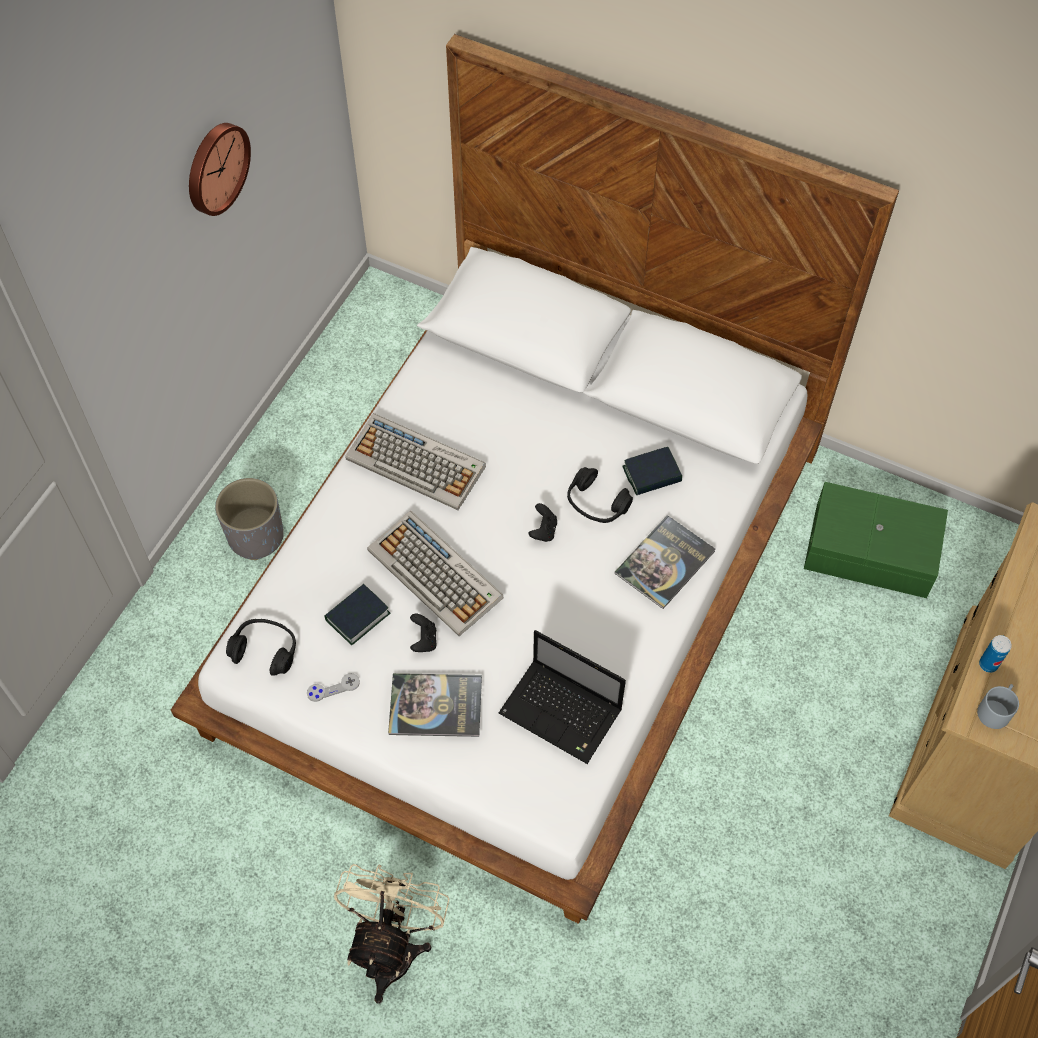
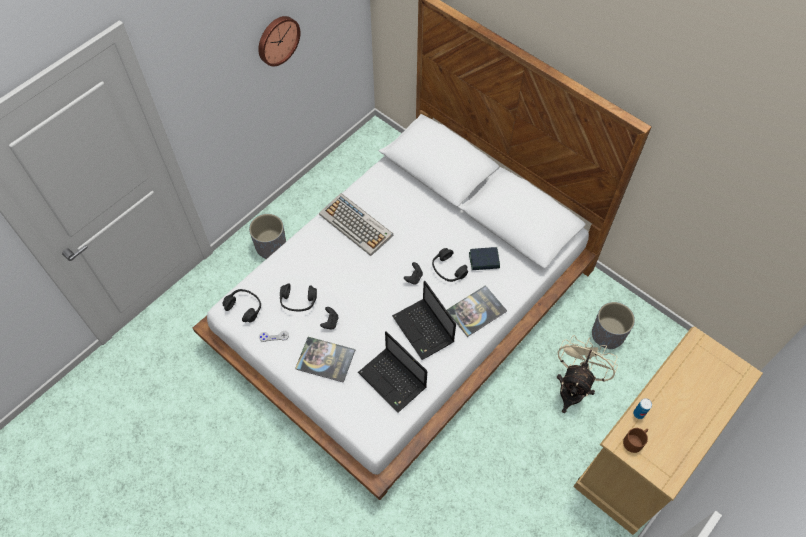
camera: 15 degrees right, 0 degrees up
(357, 617) = (298, 301): book -> black headphones
(393, 945) = (276, 485): beige fan -> beige fan (574, 387)
(436, 574) = (348, 288): keyboard -> none
(588, 615) = (424, 330): none -> laptop
(871, 553) = (607, 335): green storage box -> grey planter
(995, 709) = (635, 440): grey mug -> brown mug

